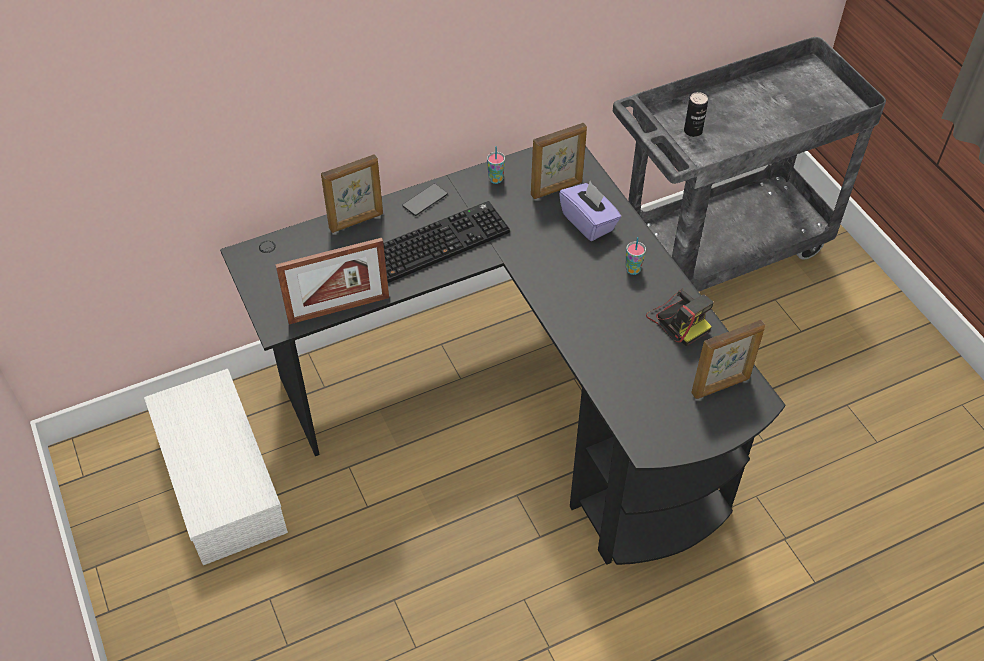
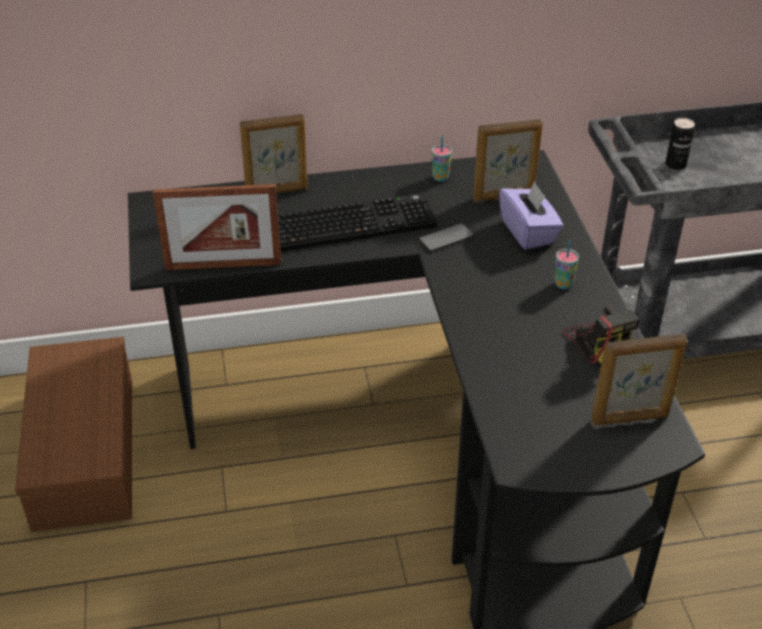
camera: 15 degrees right, 10 degrees down
(223, 481) = (87, 453): white storage box -> brown storage box
(425, 200) = (356, 184): phone -> phone (446, 238)

